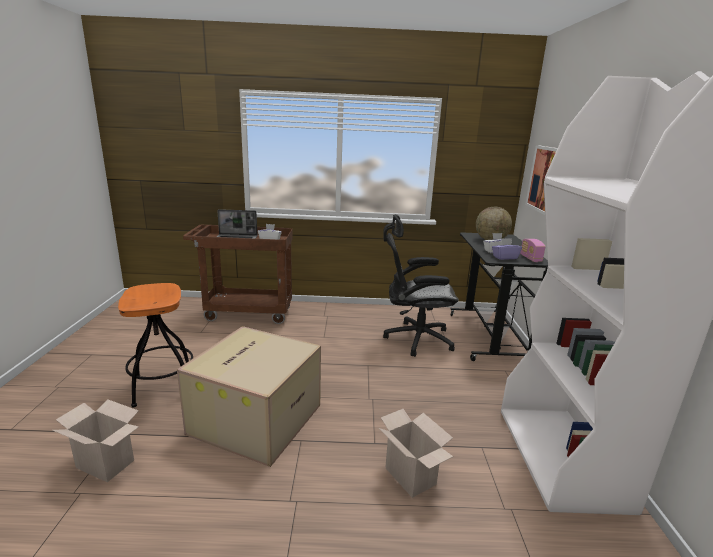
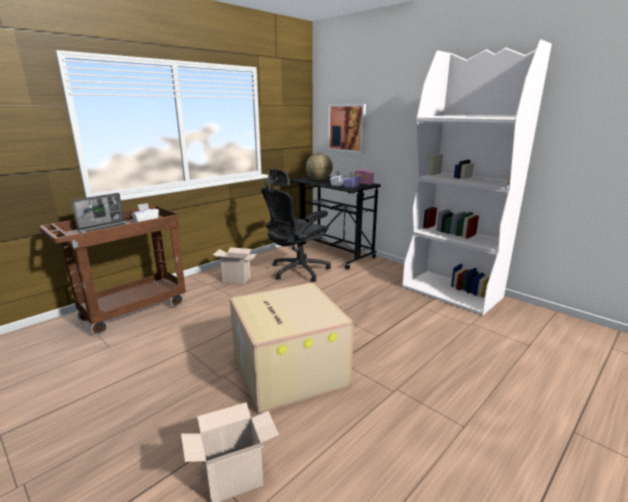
camera: 45 degrees left, 0 degrees up
(163, 386) = (164, 401): orange stool -> none
(412, 476) = (420, 338): cardboard box -> cardboard box (237, 279)

